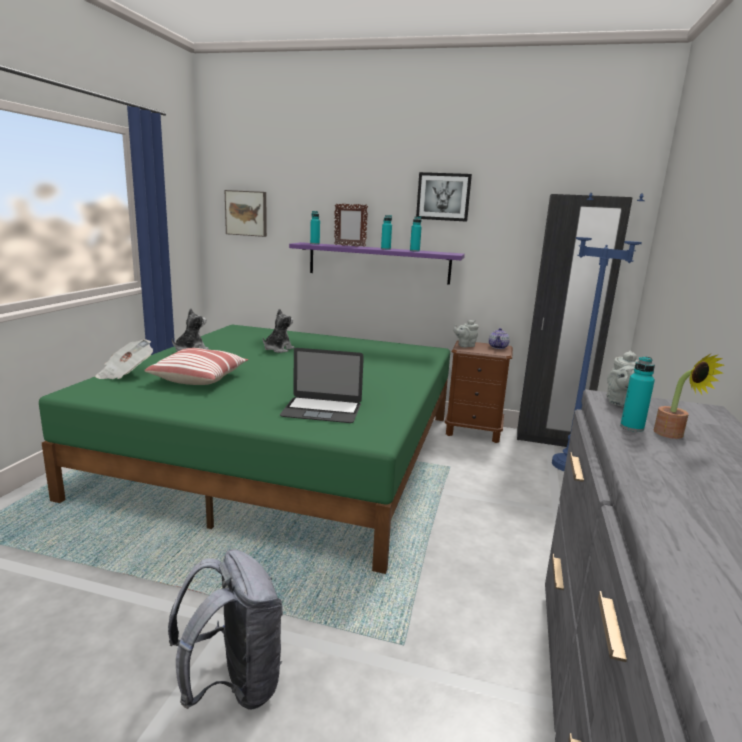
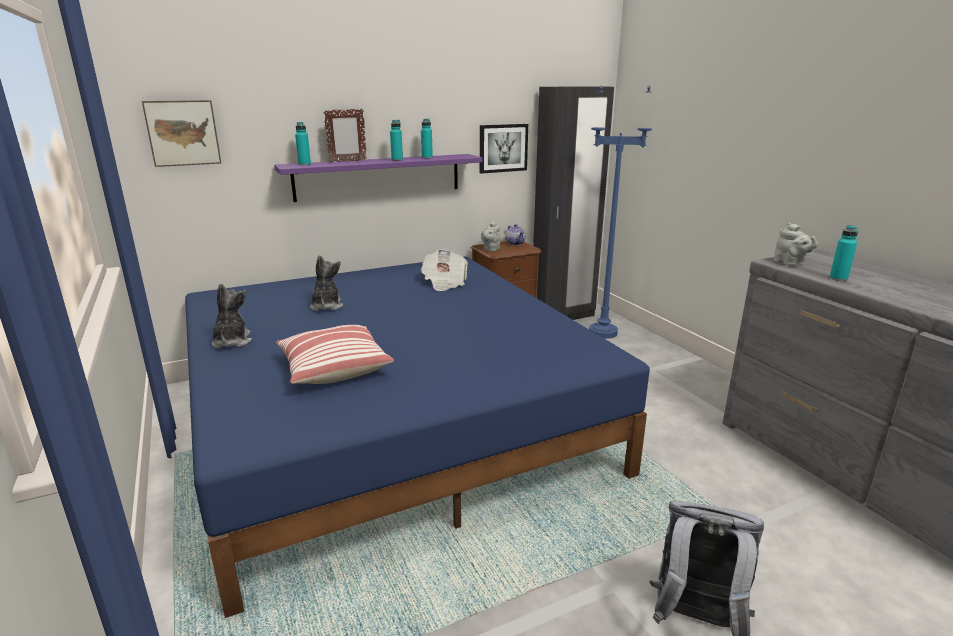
camera: 40 degrees left, 5 degrees up
(125, 373) = (230, 399): newspaper -> newspaper (444, 283)
(286, 452) = (391, 421): green bed -> blue bed
(322, 410) = (521, 351): laptop -> none
(443, 197) = (441, 94): picture -> picture (503, 148)
(673, 435) = (860, 276): potted plant -> none

